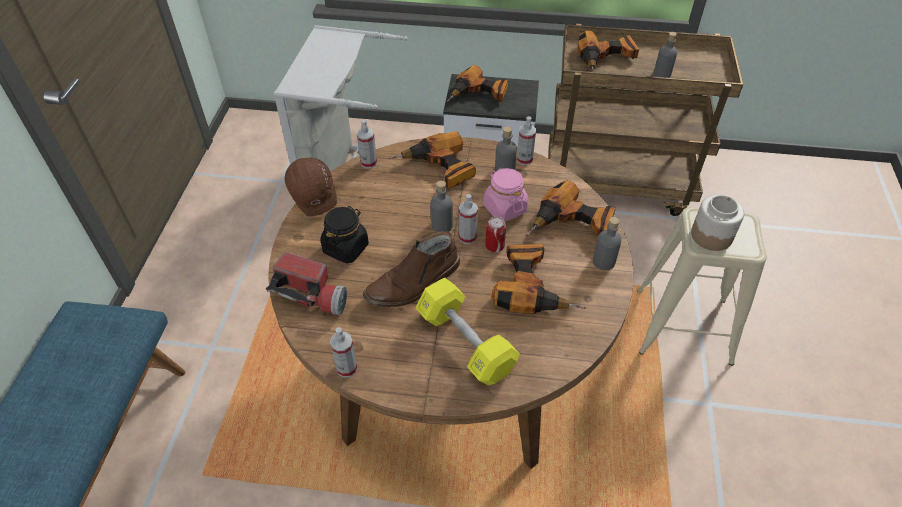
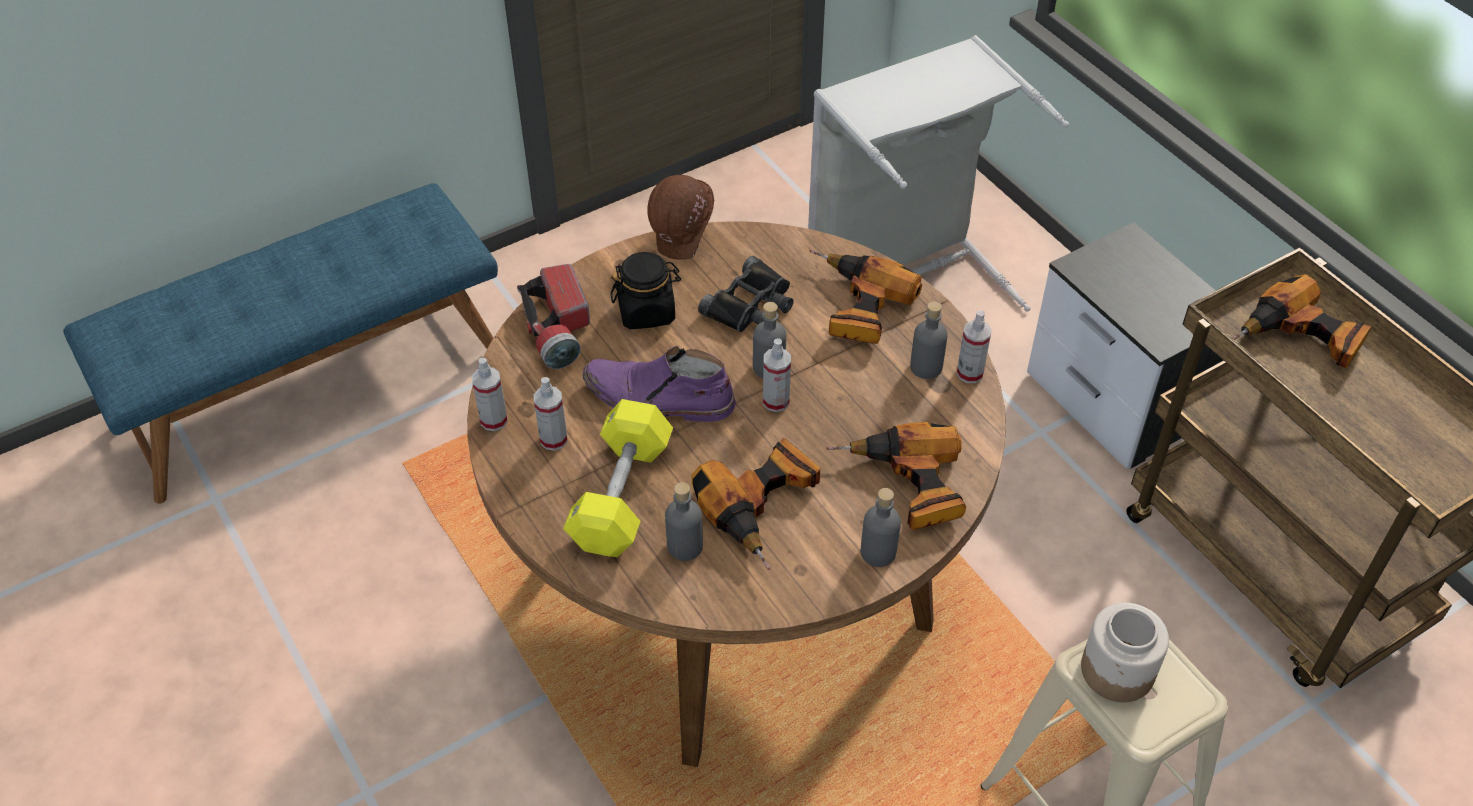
camera: 50 degrees right, 0 degrees up
(368, 163) = (794, 242): spray bottle -> spray bottle (553, 439)
(391, 205) = (751, 305): none -> black binoculars
(414, 283) = (658, 399): brown boot -> purple boot
(479, 95) = (1128, 276): power drill -> none
(494, 246) = (789, 434): can -> none
(504, 208) = (861, 406): pink jar -> none
(662, 74) = (1354, 418): grey bottle -> grey bottle (685, 546)

